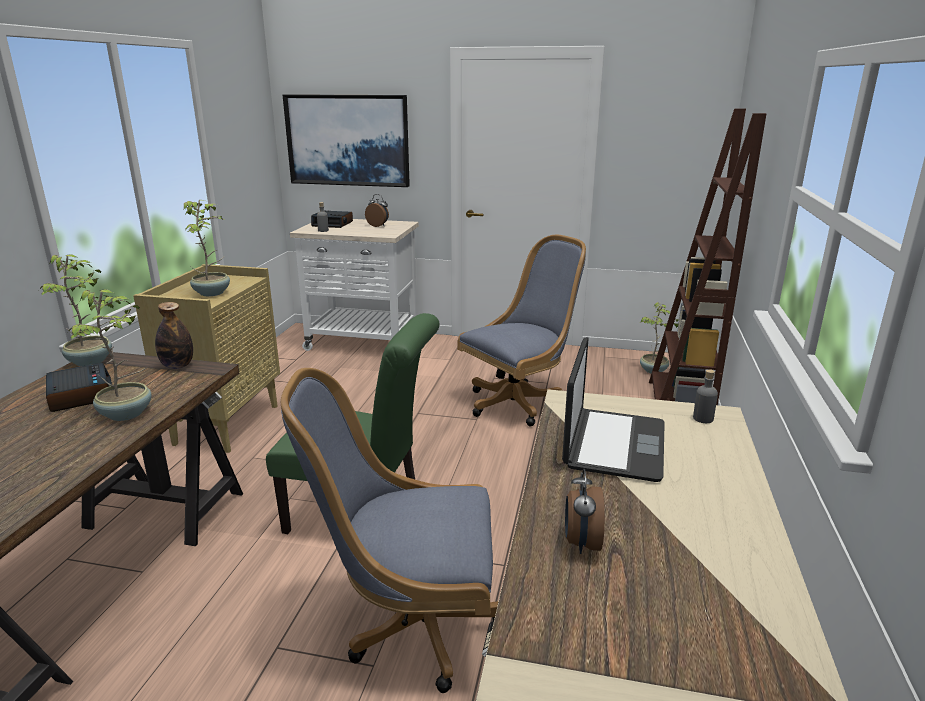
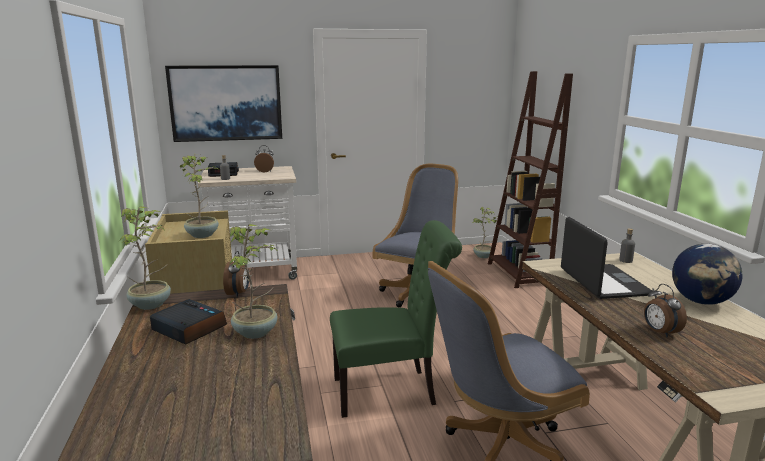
camera: 25 degrees left, 5 degrees down
(177, 366) = (238, 293): bottle -> alarm clock
(728, 512) = (701, 301): none -> globe

